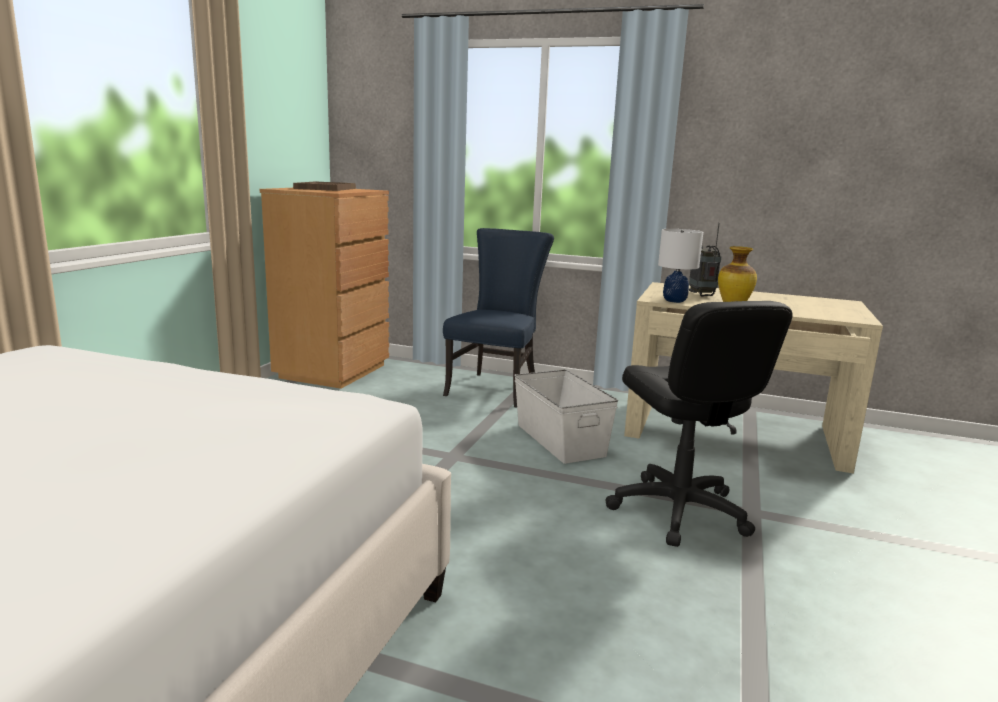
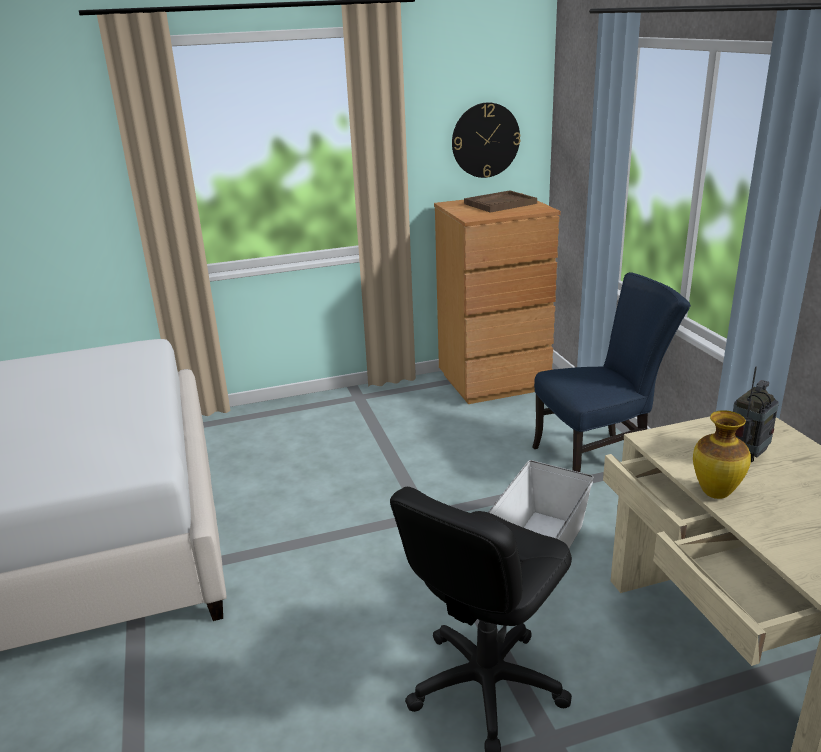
camera: 55 degrees right, 10 degrees up
(290, 130) = (485, 140): none -> wall clock
(674, 301) = (666, 452): white table lamp -> none

